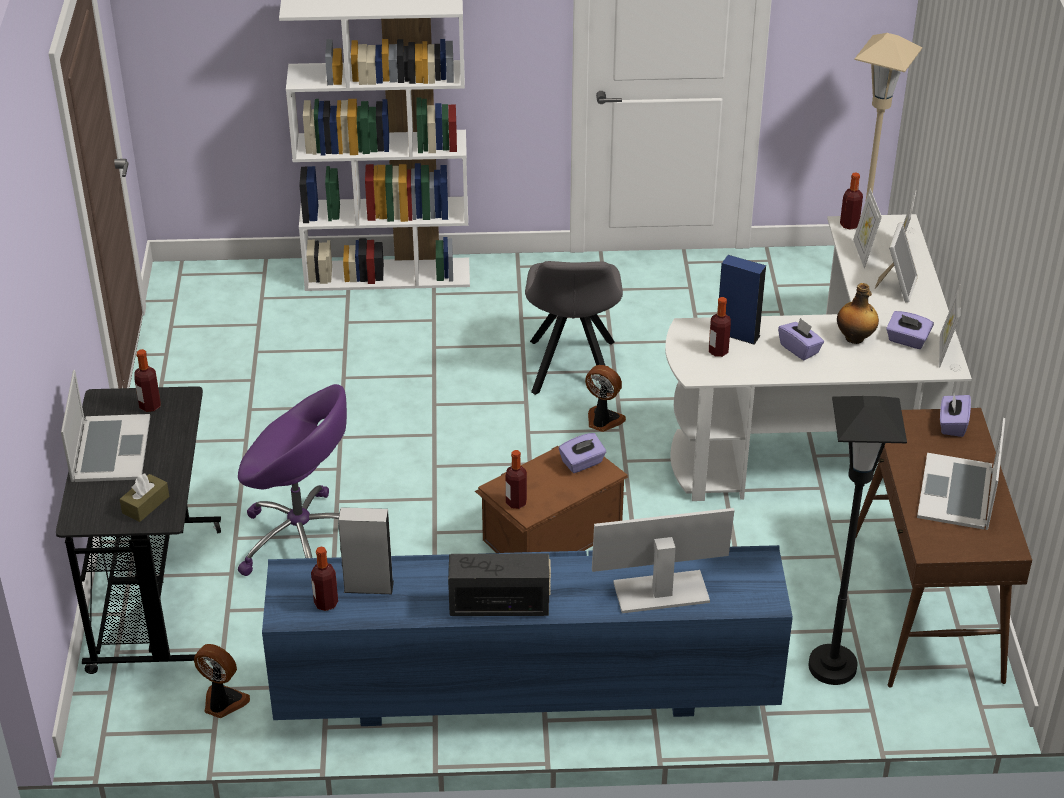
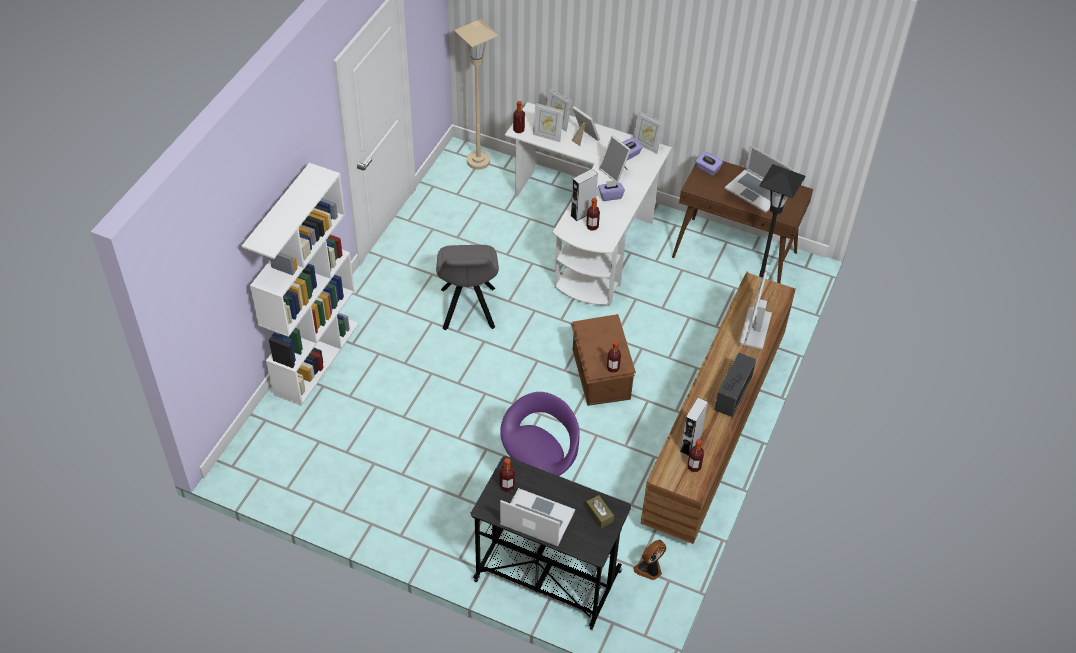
camera: 65 degrees left, 10 degrees up
(526, 698) = (714, 433): blue cabinet -> brown cabinet
(572, 368) = (468, 309): grey chair -> grey chair turned 60 degrees clockwise
(582, 463) = (597, 328): purple tissue box -> none
(603, 421) = (522, 315): fan -> none
(737, 334) = (582, 213): blue speaker -> grey speaker
(855, 338) = (615, 172): bottle -> picture frame

